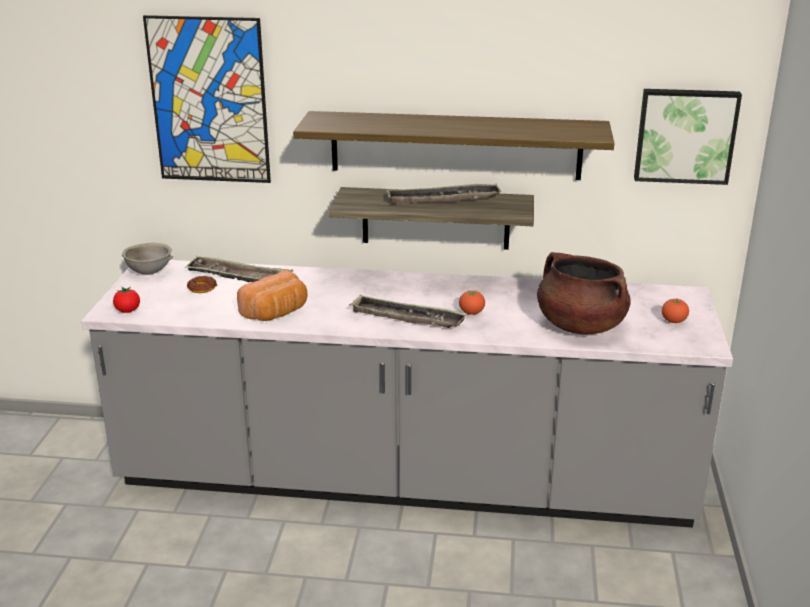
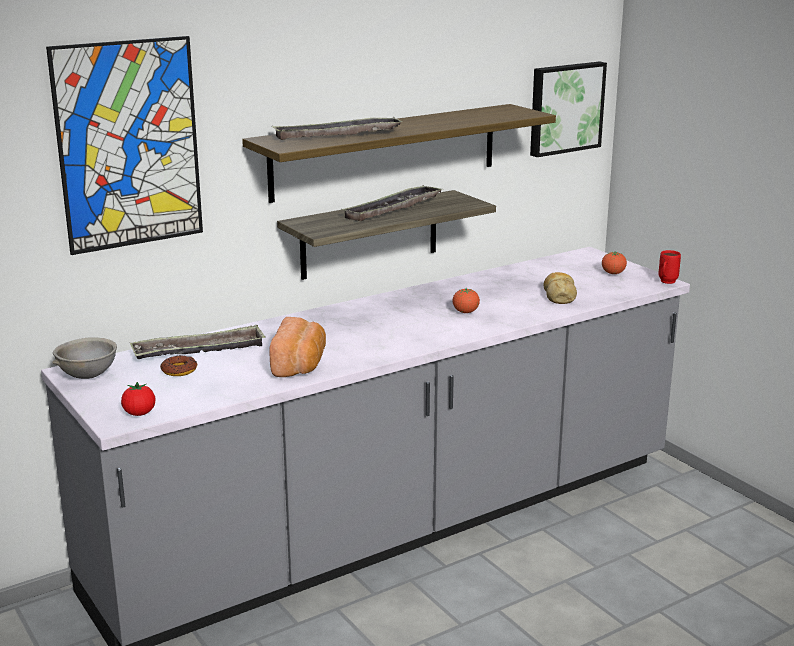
camera: 40 degrees left, 5 degrees down
(407, 318) = (423, 332): tray -> tray (337, 135)
(579, 325) = (559, 295): brown cooking pot -> bread
(708, 348) = (666, 283): none -> red mug

